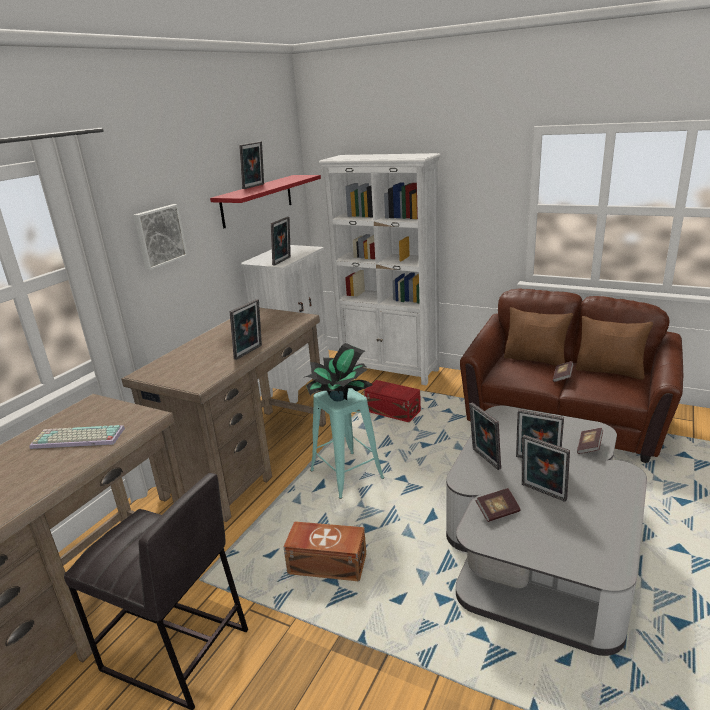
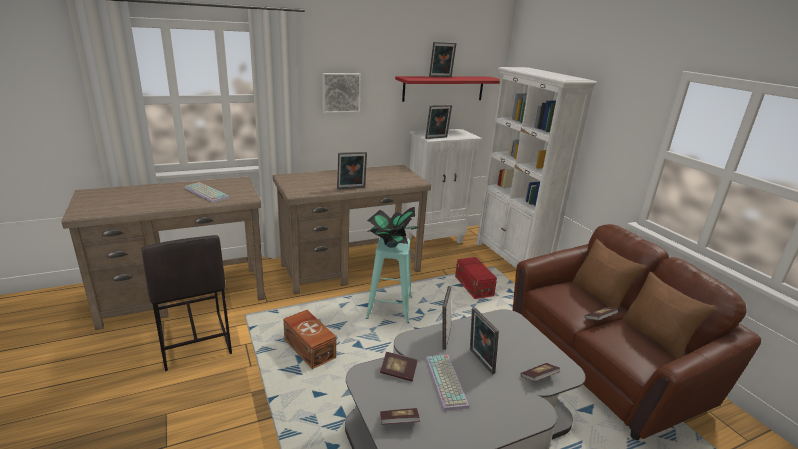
camera: 35 degrees right, 0 degrees up
(542, 493) = (447, 382): picture frame -> keyboard
(561, 550) = (399, 422): none -> book

